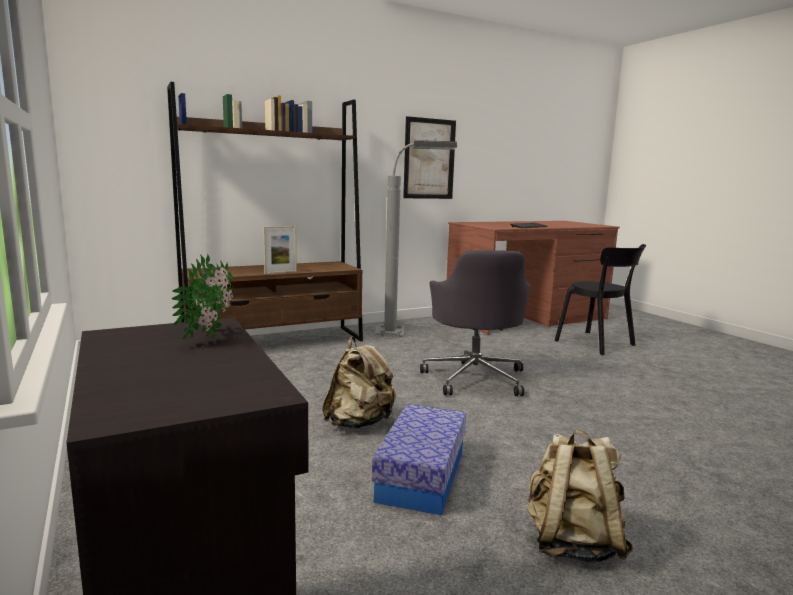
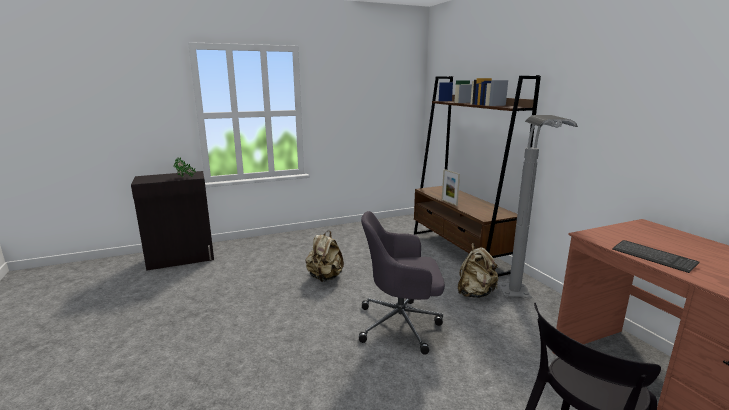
camera: 95 degrees right, 5 degrees up
(421, 475) = (263, 291): storage box -> none
(429, 159) = (632, 134): picture -> none
(571, 543) = (187, 323): beige backpack -> beige backpack (475, 293)

